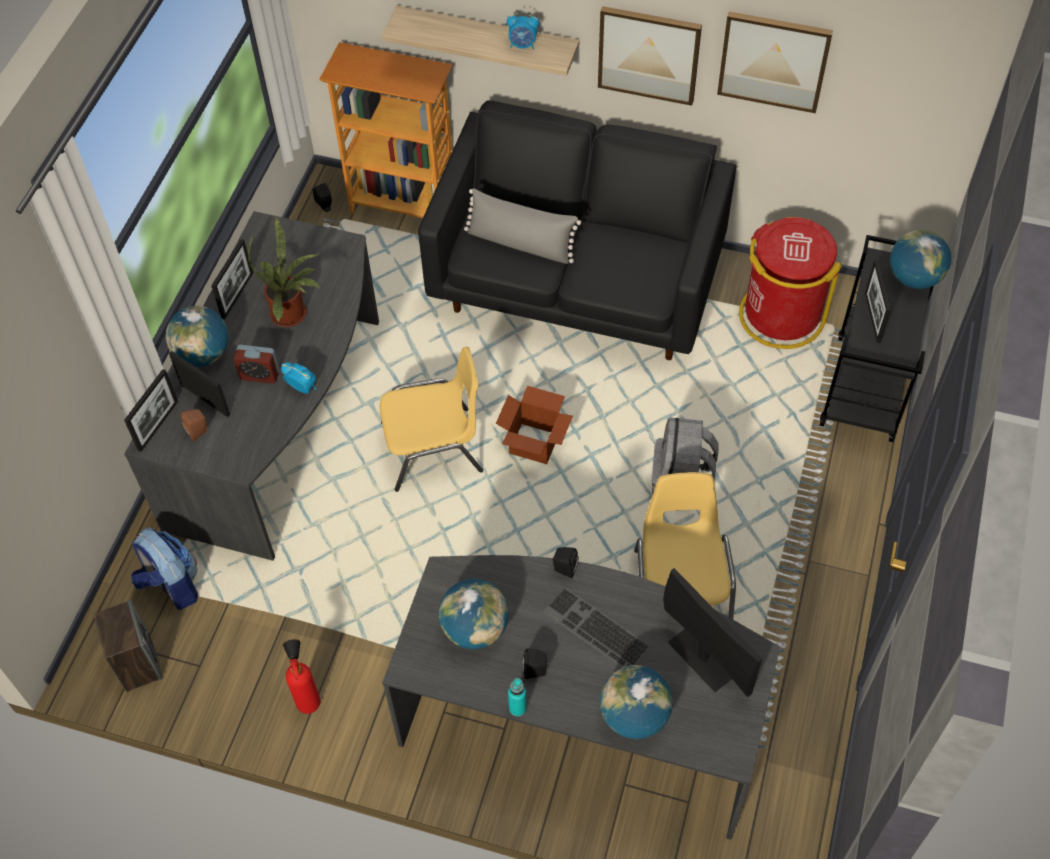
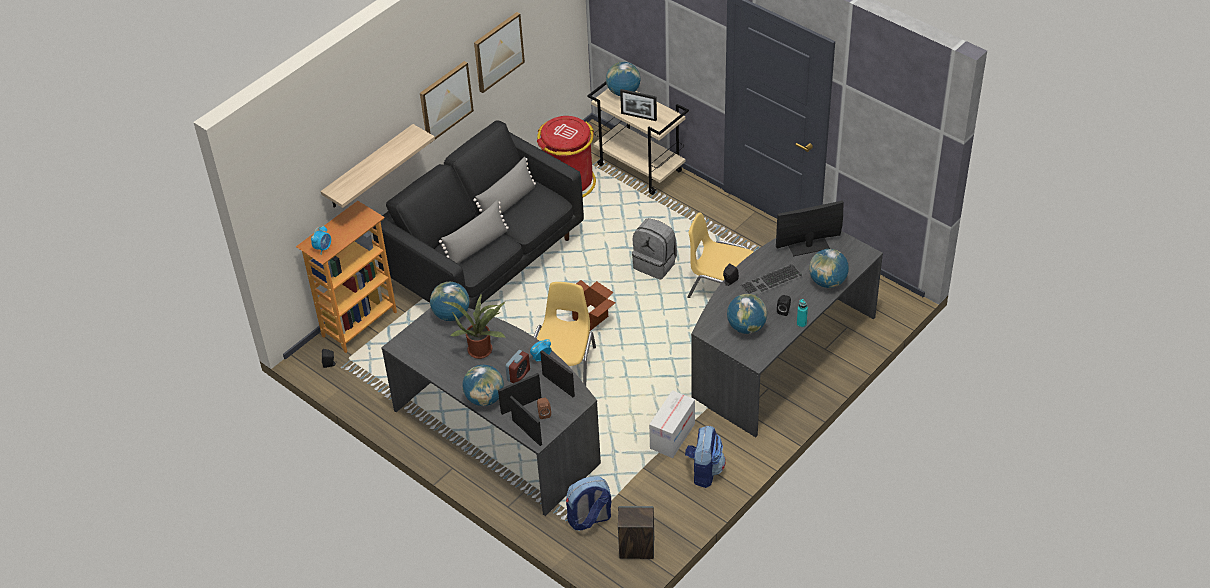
camera: 65 degrees left, 10 degrees down
(237, 295) = (447, 371): picture frame -> picture frame (558, 385)
(308, 698) = (704, 470): fire extinguisher -> backpack
(342, 258) = (451, 314): none -> globe
(357, 631) = (672, 436): none -> cardboard box
(523, 45) = (399, 147): alarm clock -> alarm clock (323, 248)
(621, 243) = (507, 203): none -> grey pillow
(866, 389) = (640, 168): black cart -> beige cart

